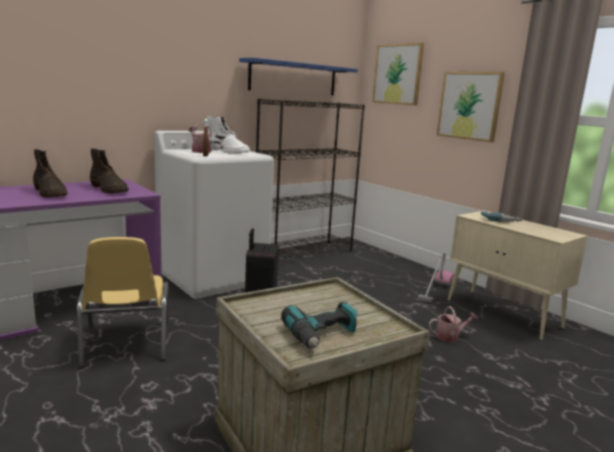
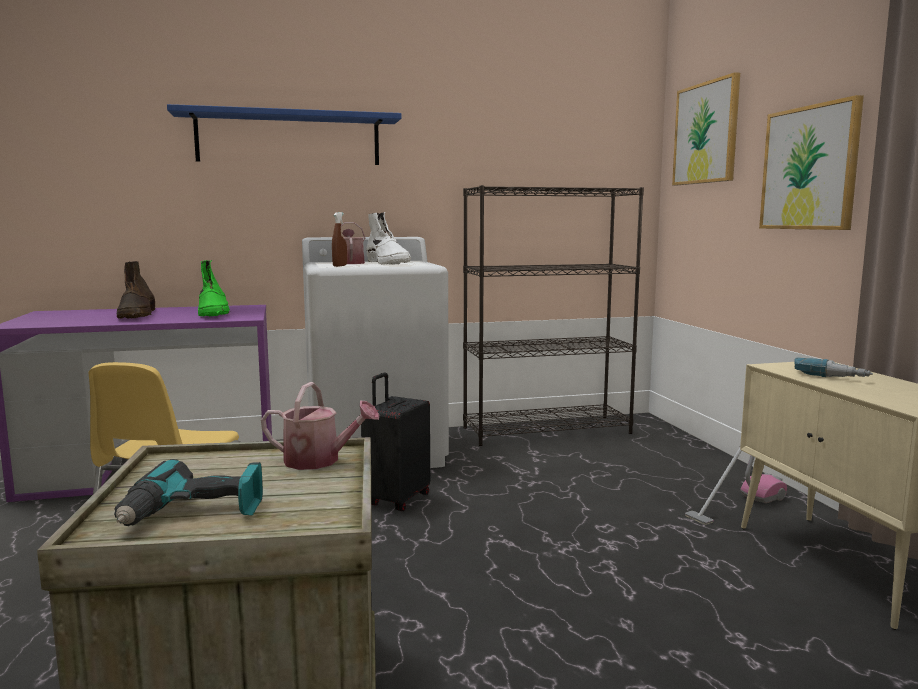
camera: 25 degrees right, 5 degrees down
(109, 189) = (214, 313): brown boot -> green boot
(293, 78) = (529, 155): blue shelf -> blue shelf (289, 139)
(450, 336) = (686, 590): watering can -> watering can (319, 461)

